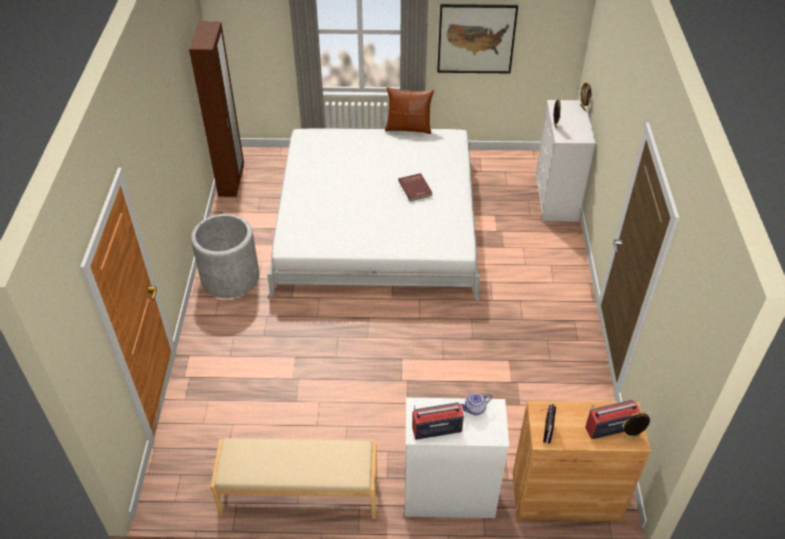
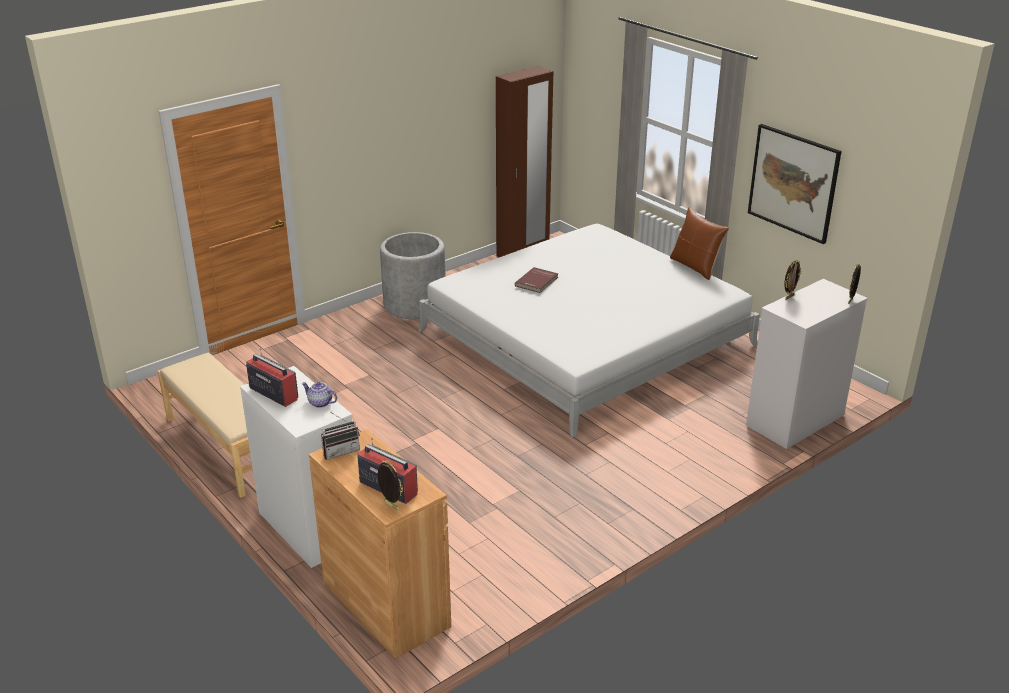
camera: 50 degrees right, 15 degrees down
(415, 188) = (619, 305): red book -> red book (537, 282)

